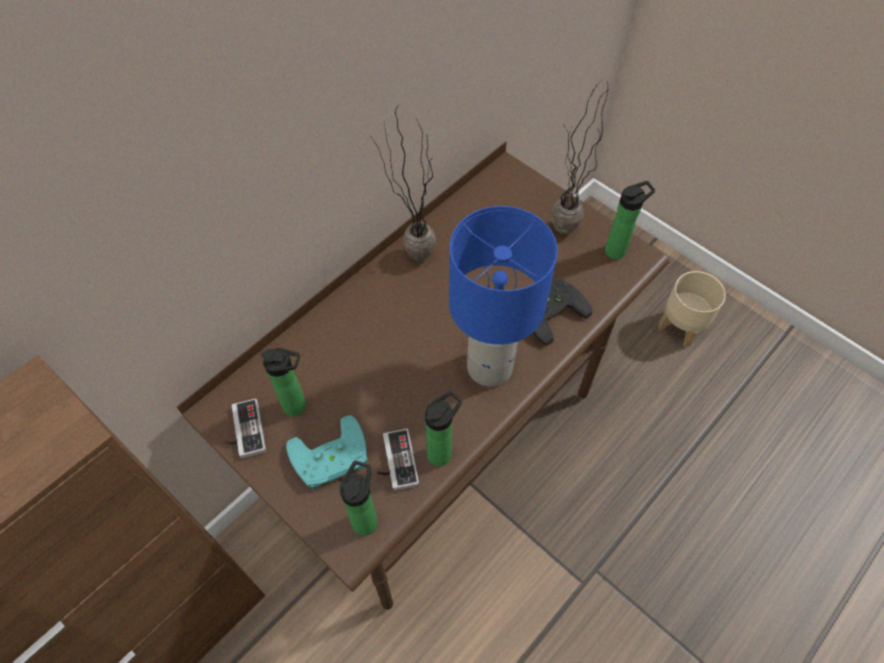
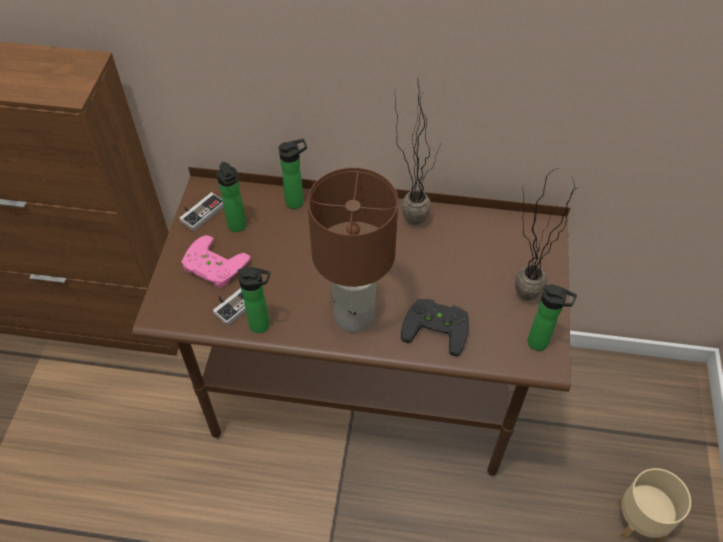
camera: 55 degrees right, 5 degrees down
(331, 460) = (212, 267): turquoise game controller -> pink game controller
(366, 518) = (184, 311): bottle -> bottle (297, 201)
(491, 367) = (355, 316): blue table lamp -> brown table lamp

